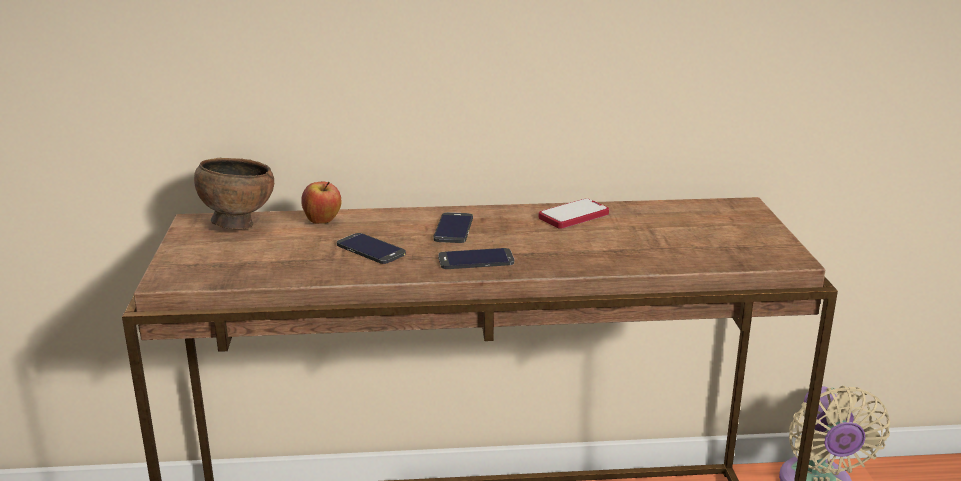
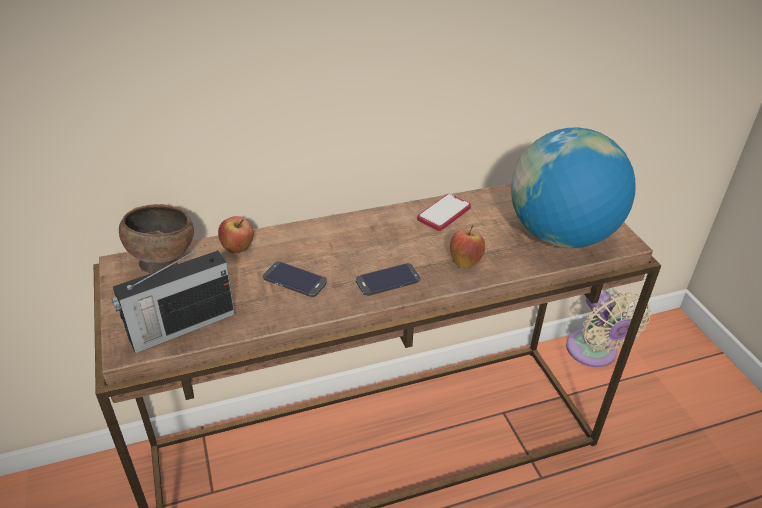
camera: 15 degrees left, 15 degrees up
(229, 270) = (180, 327): none -> radio
(453, 228) = (354, 243): phone -> none
(576, 255) = (465, 261): none -> apple
(709, 246) = (560, 236): none -> globe

